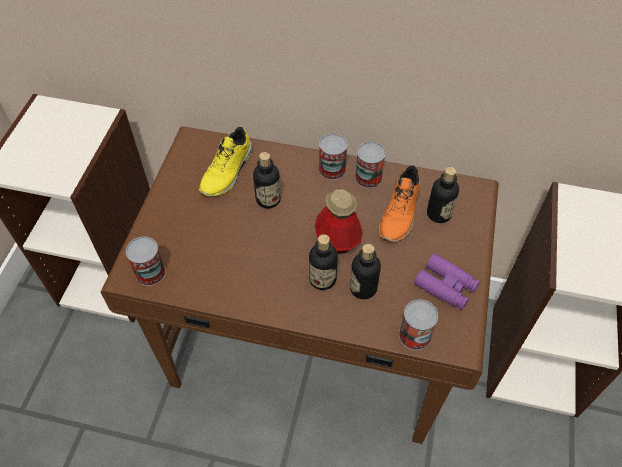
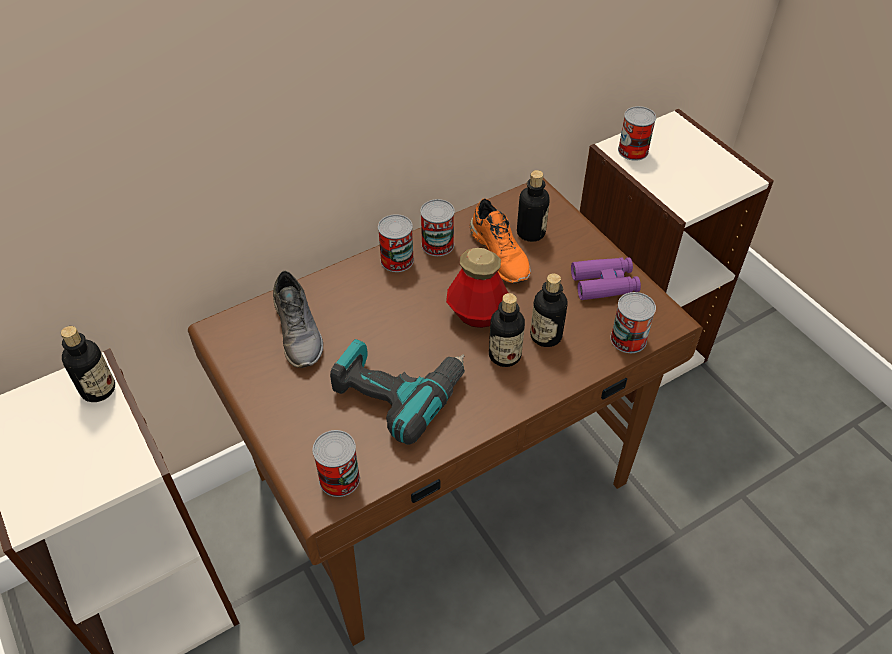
camera: 45 degrees left, 5 degrees down
(228, 172) = (299, 331): yellow shoe -> grey shoe
(237, 249) = (398, 391): none -> power drill
(268, 199) = (371, 327): bottle -> bottle (98, 389)
(582, 208) = (633, 150): none -> can

